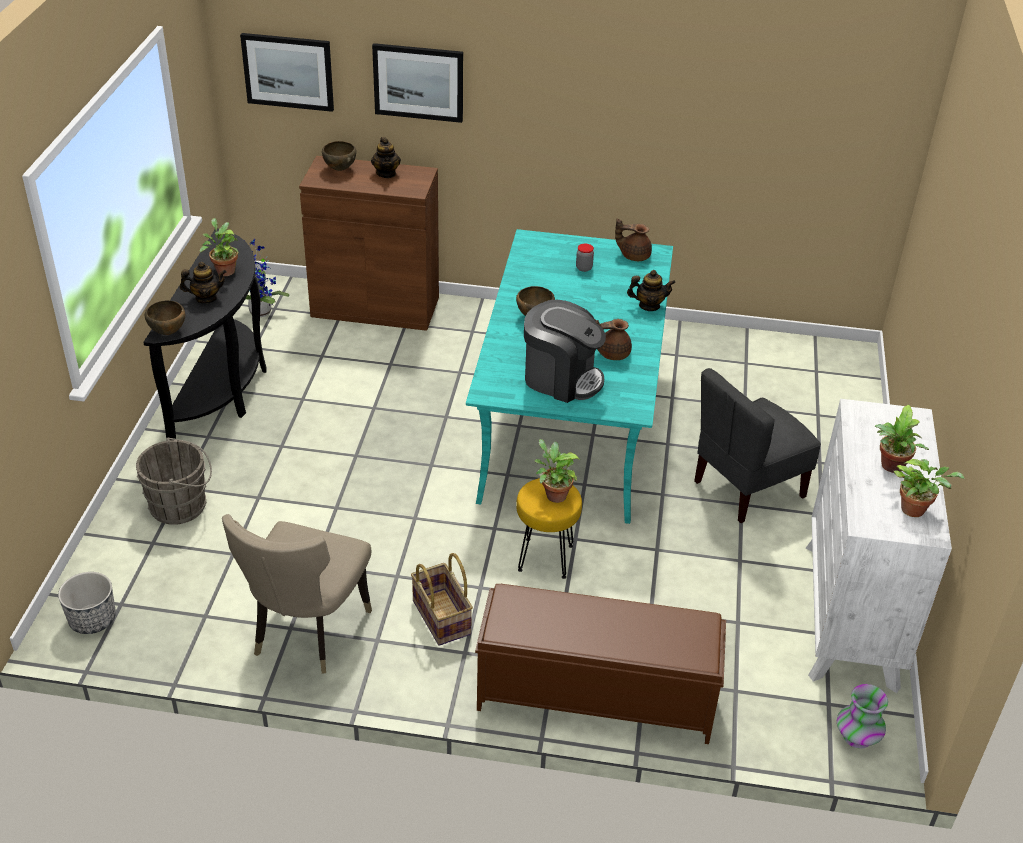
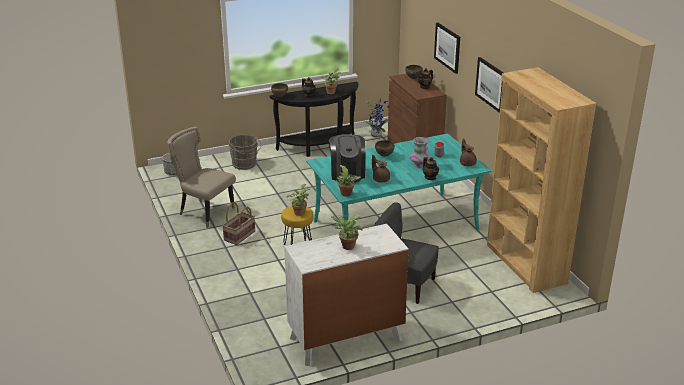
camera: 60 degrees right, 10 degrees down
(288, 71) = (416, 27): picture -> picture (491, 84)
(306, 633) = (204, 212): beige chair -> beige chair turned 45 degrees clockwise
(594, 696) = (228, 283): brown bench -> none
(772, 354) = (525, 264): none -> brown bookcase
(856, 736) = (265, 360): vase -> vase (419, 164)
(916, 509) = (321, 259): potted plant -> potted plant (347, 194)

